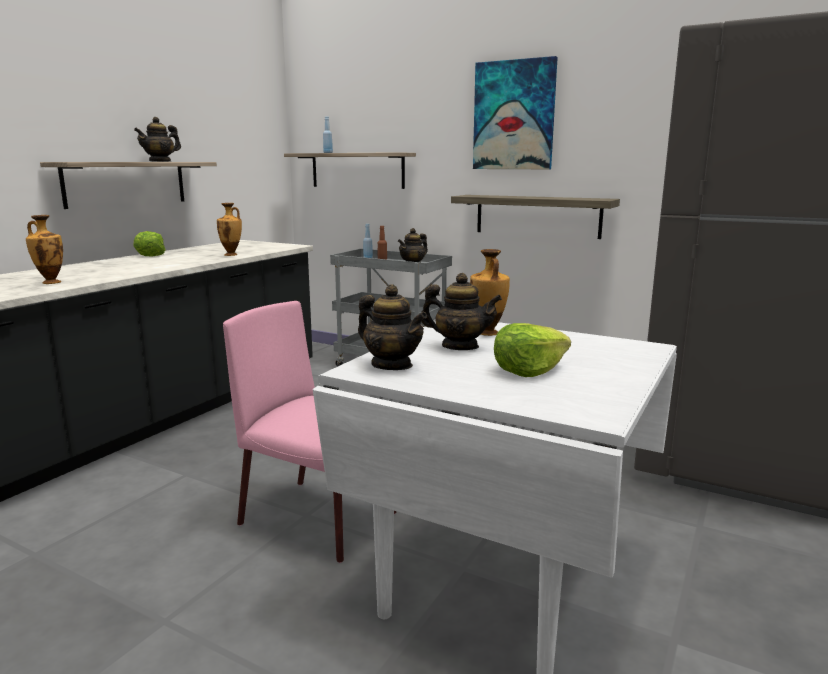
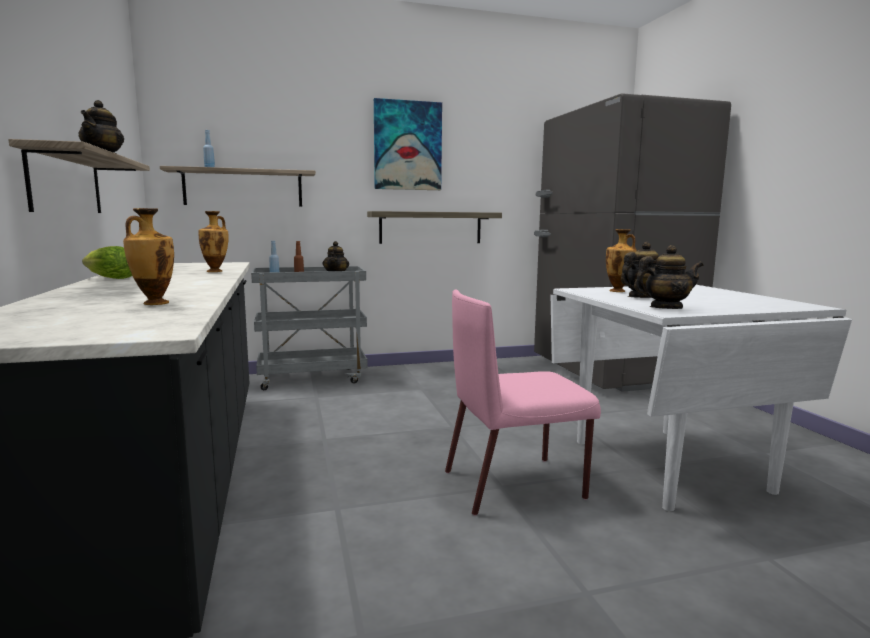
camera: 45 degrees left, 5 degrees down
(528, 370) = (714, 299): lettuce -> none

